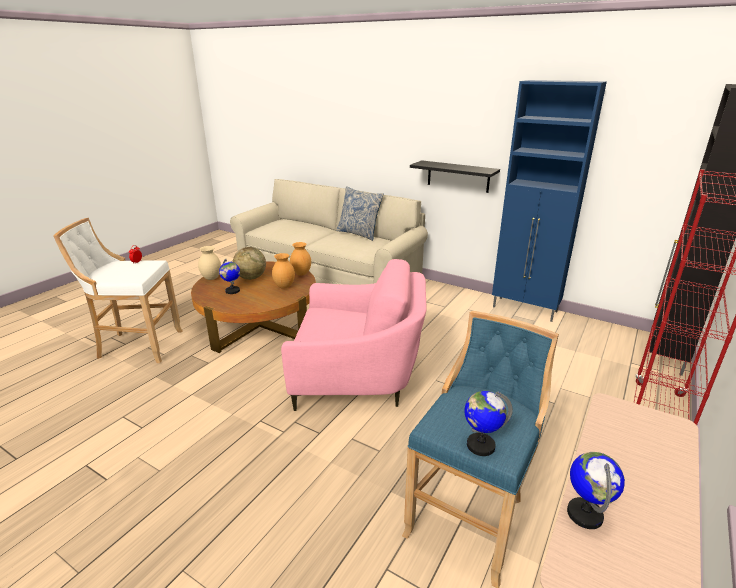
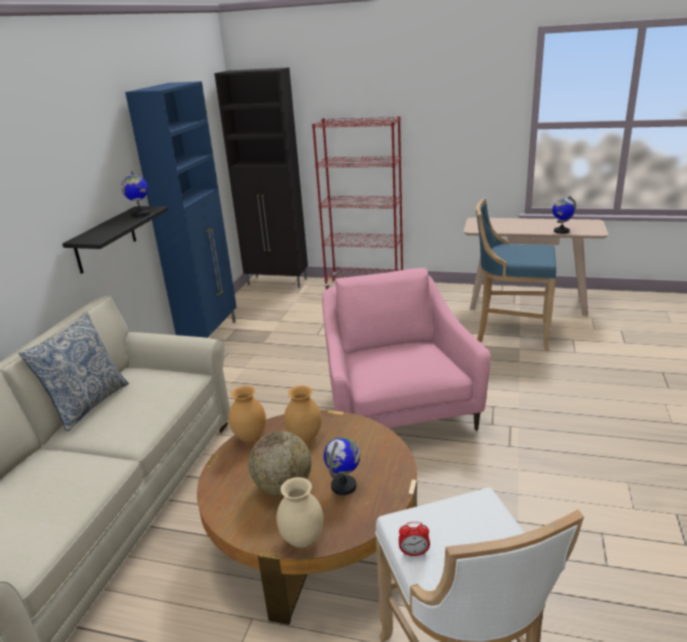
camera: 105 degrees left, 0 degrees up
(480, 445) = (543, 251): globe -> globe (140, 214)

